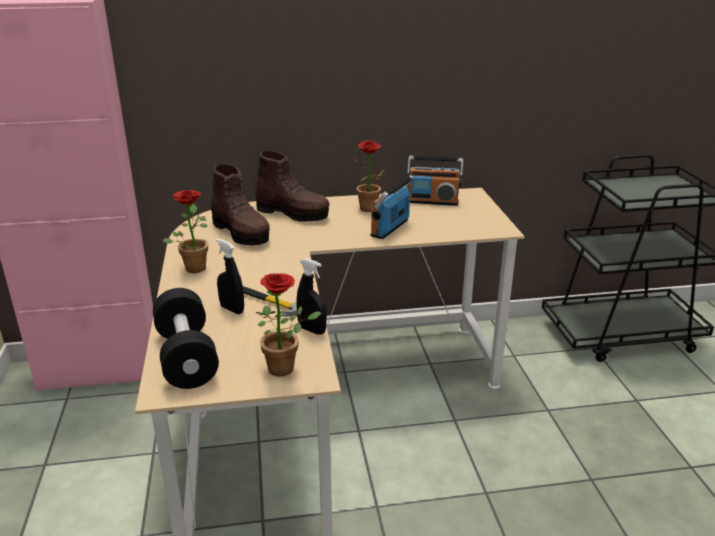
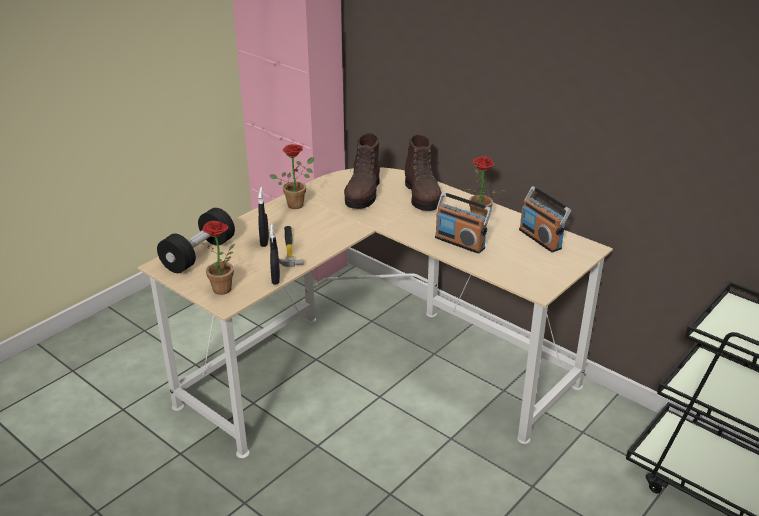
camera: 50 degrees right, 5 degrees up
(390, 228) = (460, 242): radio -> radio turned 135 degrees counterclockwise

